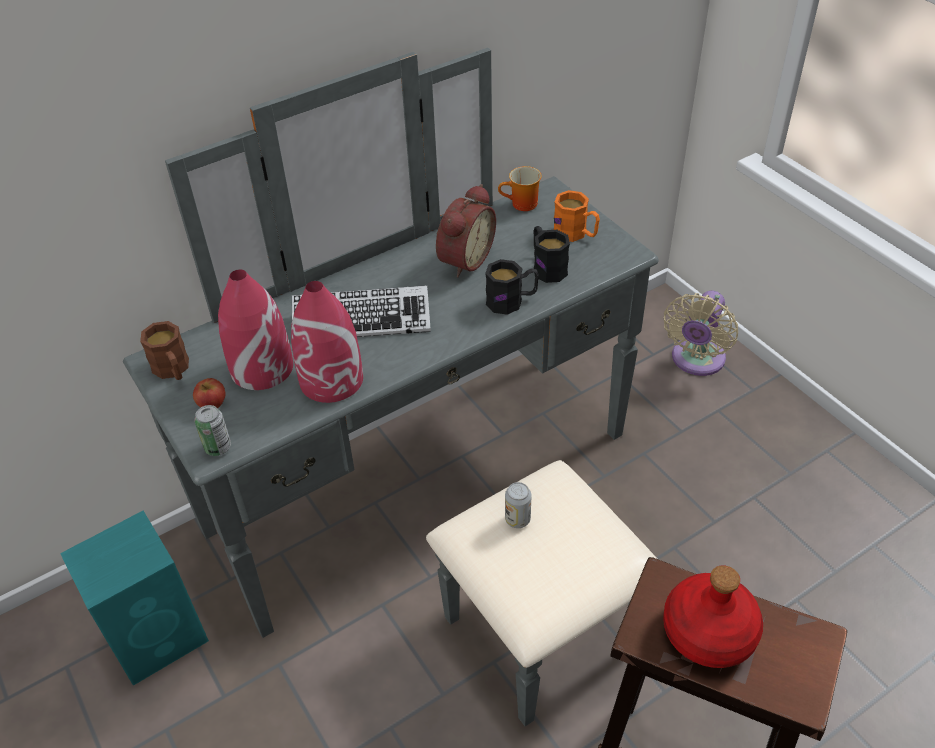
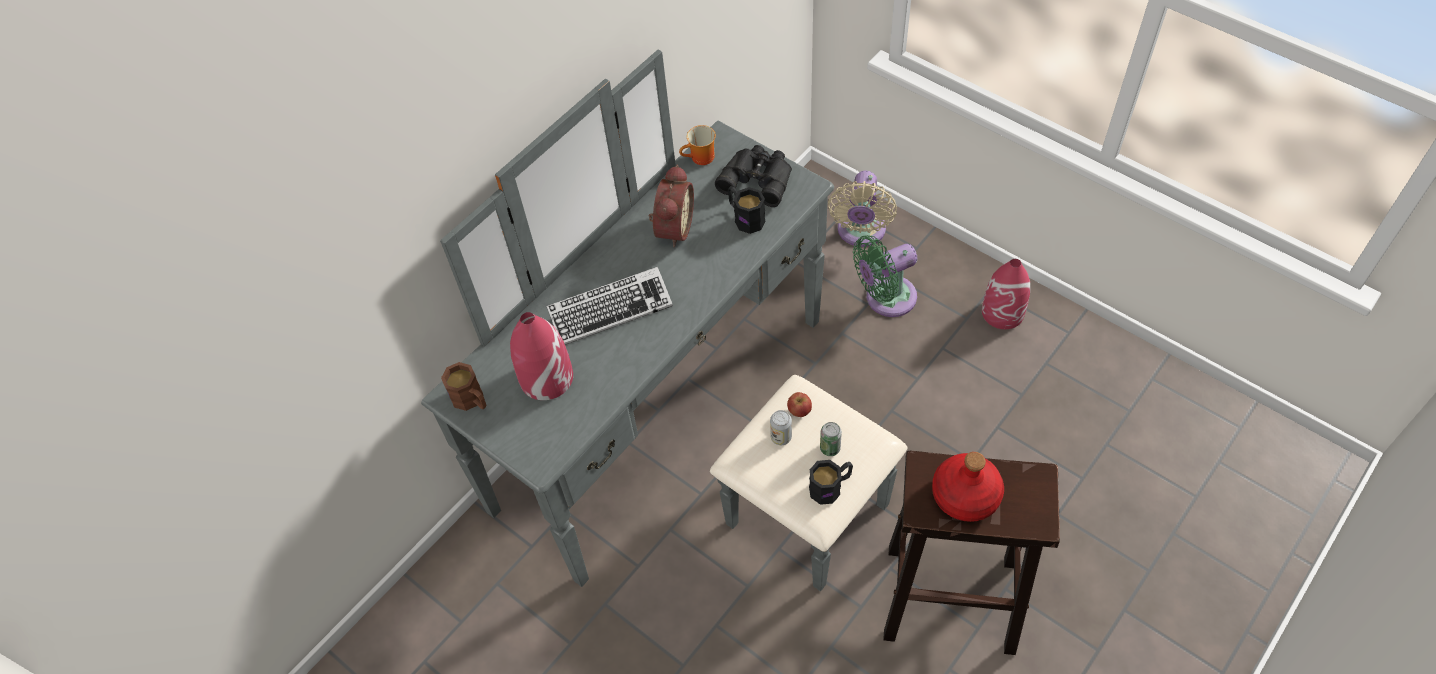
camera: 15 degrees left, 10 degrees up
(159, 635) = (492, 611): turquoise speaker -> none
(213, 405) = (521, 422): apple -> apple (799, 411)
(218, 447) = (545, 457): can -> can (830, 448)
(332, 380) = (610, 372): red vase -> red vase (1003, 312)
(512, 301) = (728, 259): black mug -> black mug (831, 487)
(576, 234) = (758, 178): orange mug -> black binoculars
(703, 431) = (885, 298): none -> green fan

